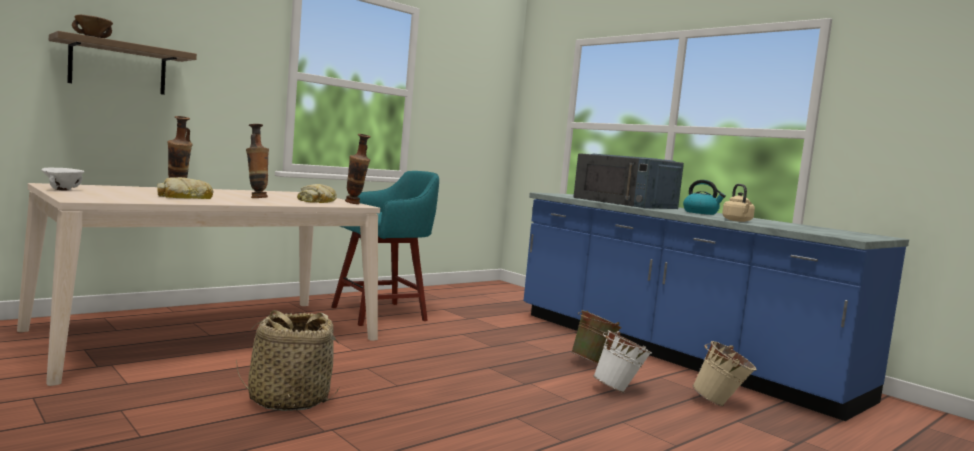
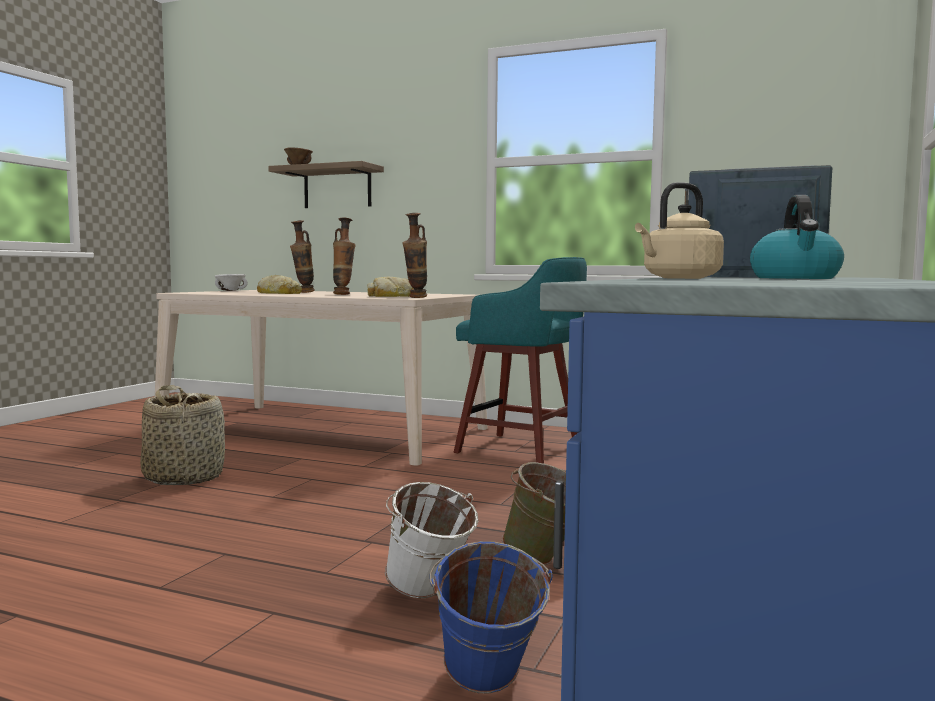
camera: 65 degrees right, 0 degrees up
(721, 404) = (486, 690): beige bucket -> blue bucket

